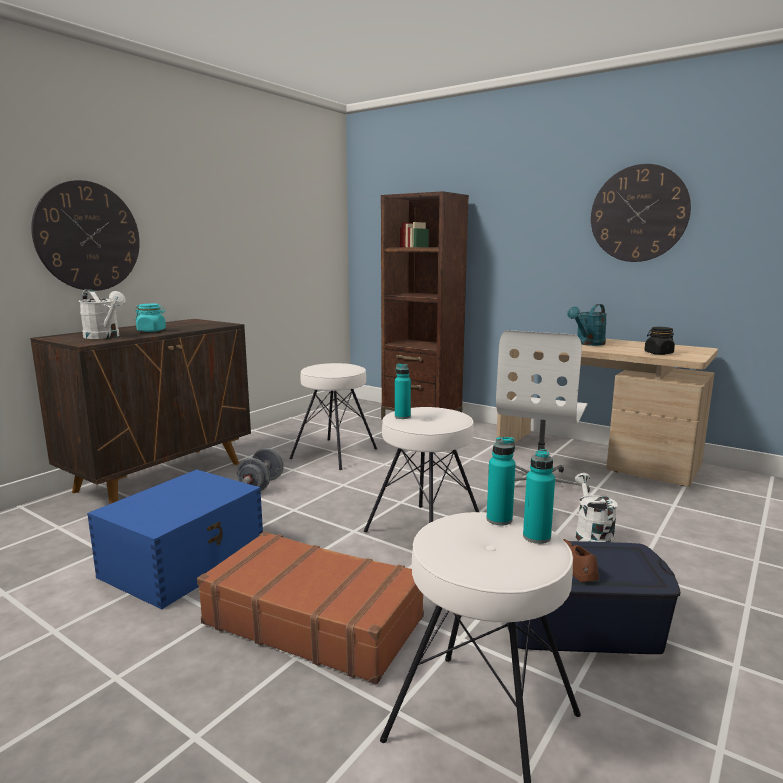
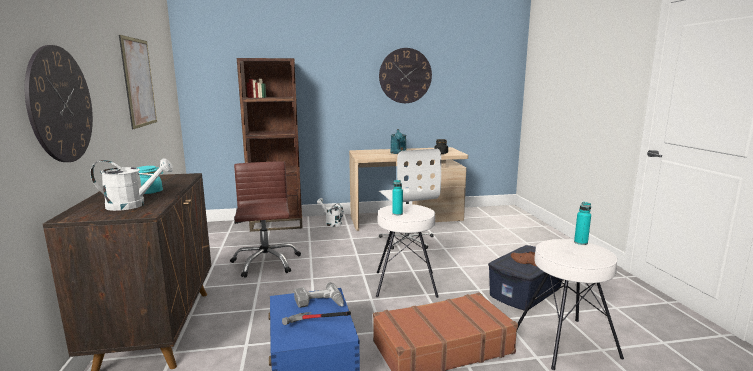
camera: 45 degrees left, 0 degrees up
(150, 512) = (314, 330): none -> hammer
(209, 492) = (319, 303): none -> power drill
(250, 224) = (139, 82): none -> picture
(261, 485) = (258, 300): grey dumbbell -> none
(335, 454) = (265, 262): white stool -> brown office chair
(499, 519) = (557, 242): turquoise bottle -> none
(591, 534) = (466, 255): white watering can -> white watering can (331, 223)

